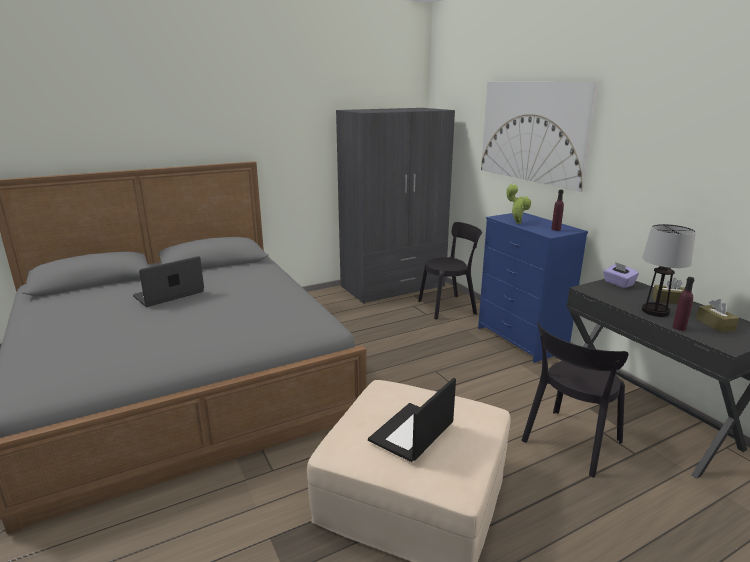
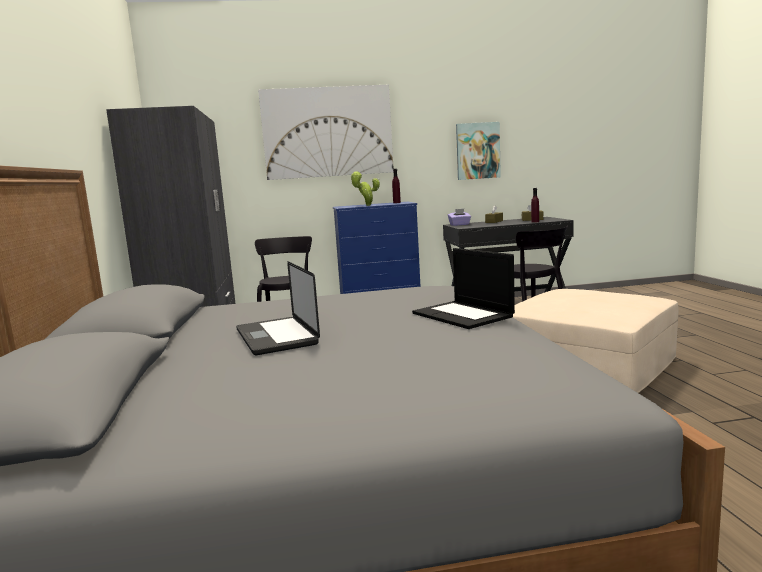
camera: 70 degrees left, 10 degrees down
(412, 433) = (599, 298): laptop -> laptop (463, 315)
(655, 311) = (509, 223): table lamp -> none
(695, 191) = (477, 151): none -> picture

